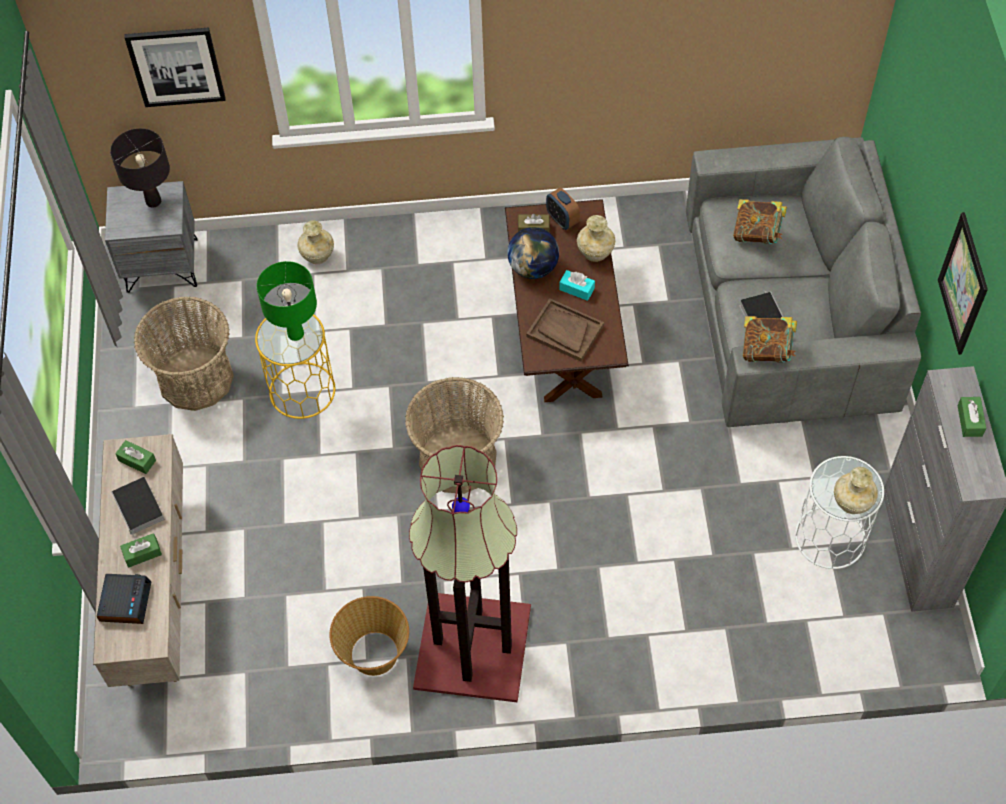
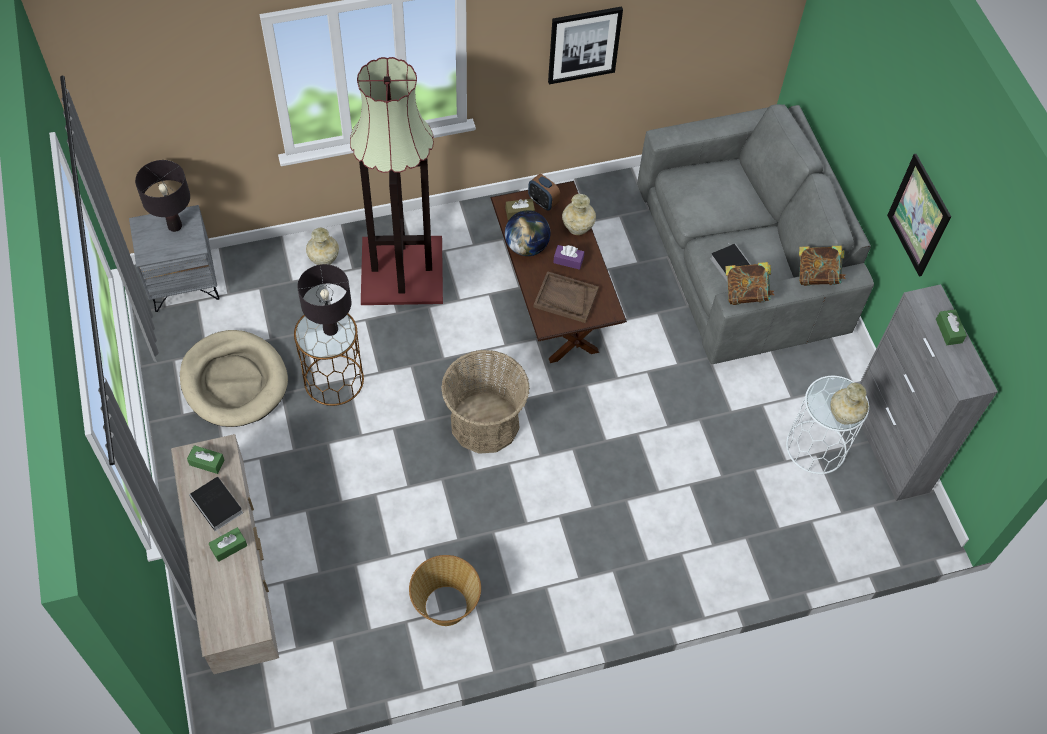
camera: 15 degrees left, 0 degrees up
(125, 601) = (221, 593): alarm clock -> none
(176, 66) = (192, 98): picture -> picture (584, 44)
(195, 378) = (234, 381): basket -> beige dog bed
(295, 334) = (330, 329): green table lamp -> black table lamp
(302, 390) = (334, 379): yellow side table -> brown side table
(474, 646) = (533, 585): floor lamp -> floor lamp (403, 270)
(576, 289) = (568, 260): turquoise tissue box -> purple tissue box
(757, 234) = (711, 195): book -> book (817, 276)

